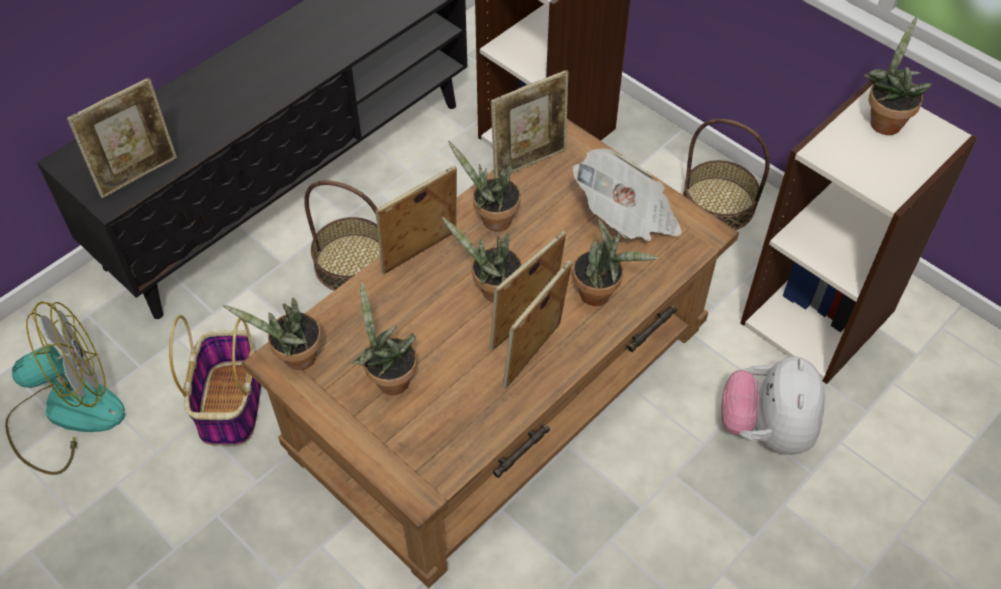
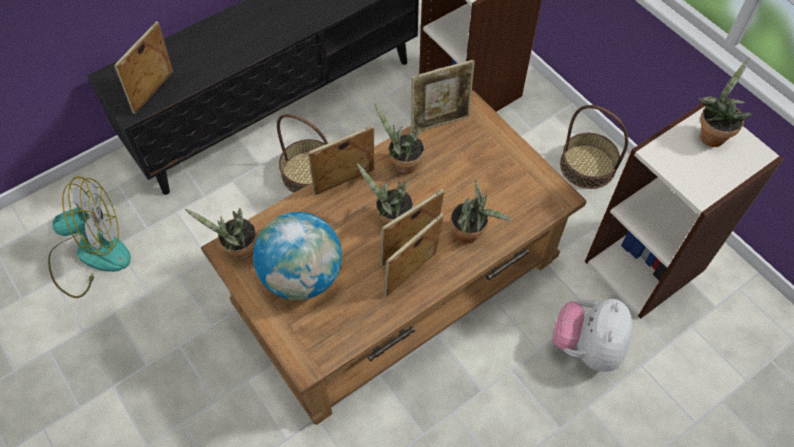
camera: 10 degrees right, 5 degrees up
(138, 174) = (155, 94): picture frame -> picture frame turned 150 degrees clockwise
(231, 402) = (204, 264): basket -> none
(389, 379) = (302, 276): potted plant -> globe
(626, 217) = (503, 176): newspaper -> none

